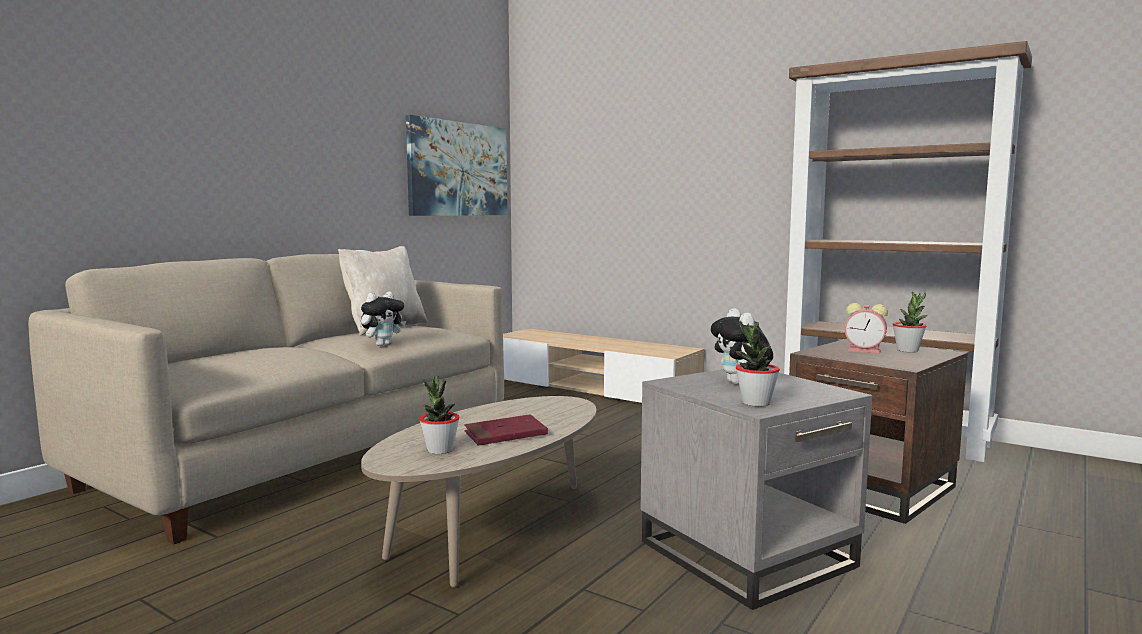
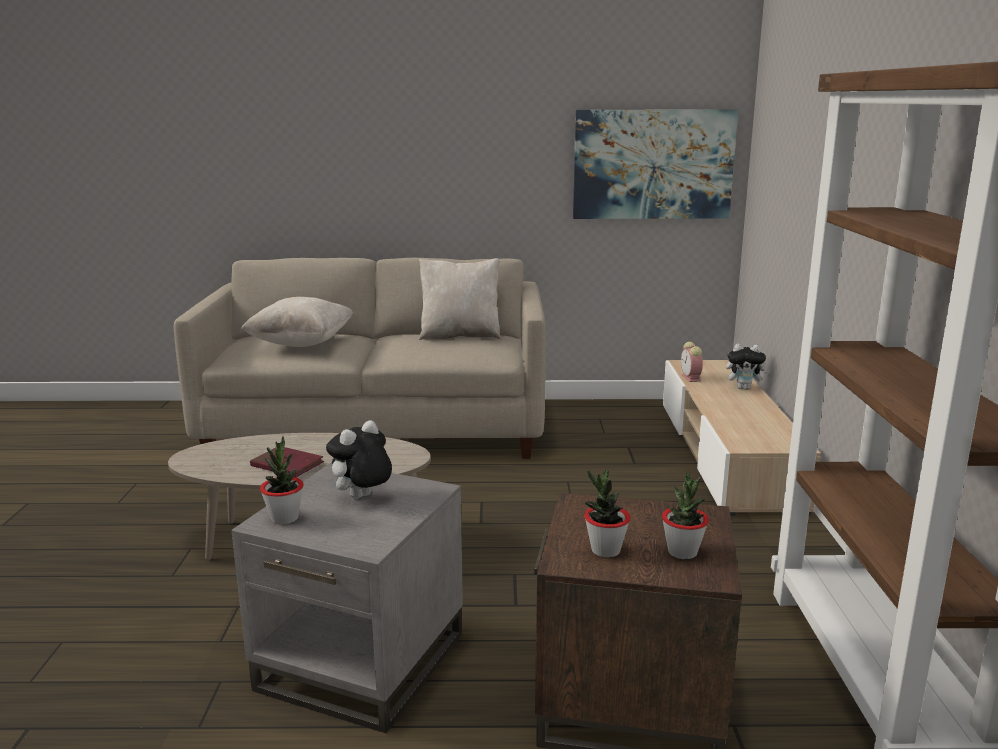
camera: 55 degrees right, 10 degrees up
(256, 356) = (301, 343): none -> beige pillow
(383, 345) = (401, 354): plush toy -> plush toy (744, 388)
(440, 450) = (229, 459): potted plant -> potted plant (605, 550)
(865, 351) = (636, 528): alarm clock -> alarm clock (691, 378)

